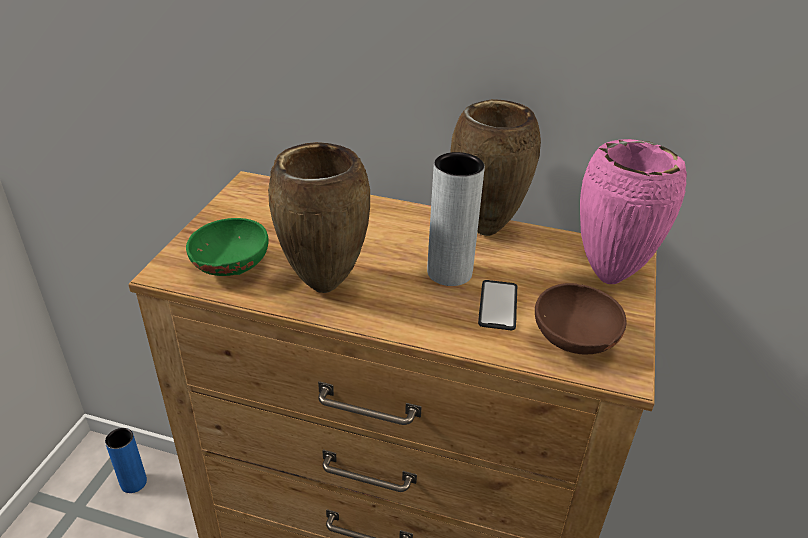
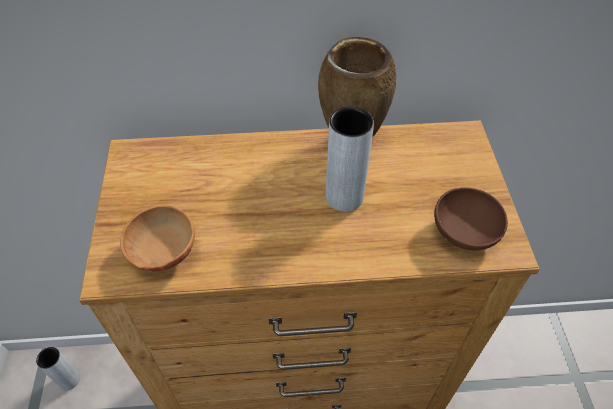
camera: 20 degrees left, 15 degrees up
(133, 482) = (69, 380): blue vase -> grey vase
(229, 267) = (162, 252): green bowl -> brown bowl
(322, 287) = (252, 246): brown vase -> none
(498, 306) = (395, 218): phone -> none
(609, 276) = (462, 161): pink vase -> none

